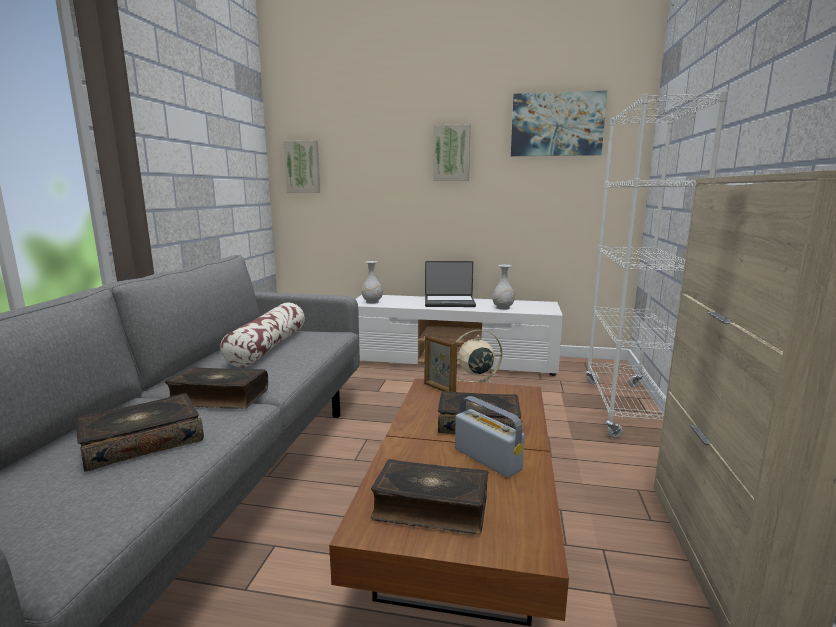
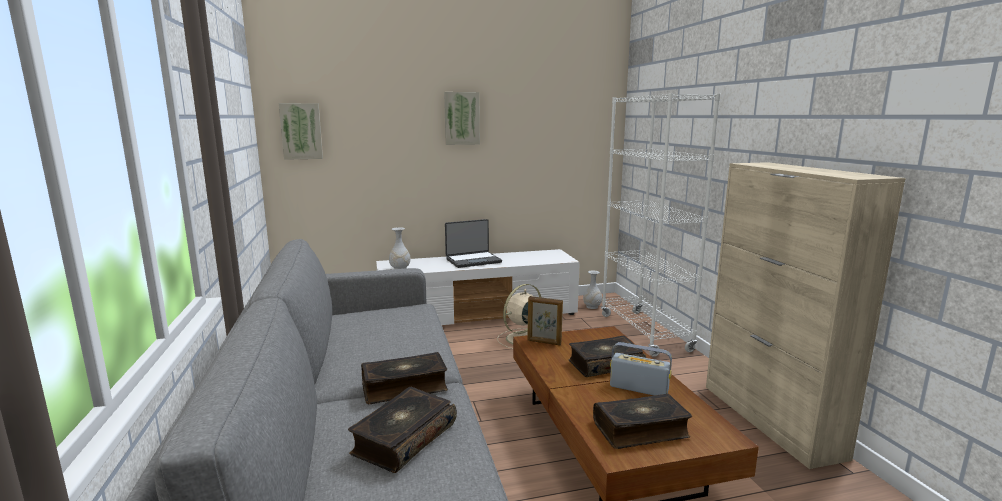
camera: 25 degrees left, 0 degrees up
(268, 347) = (373, 331): pillow -> none
(503, 308) = (525, 260): white vase -> white vase (592, 307)
(556, 124) = (553, 95): picture -> none

